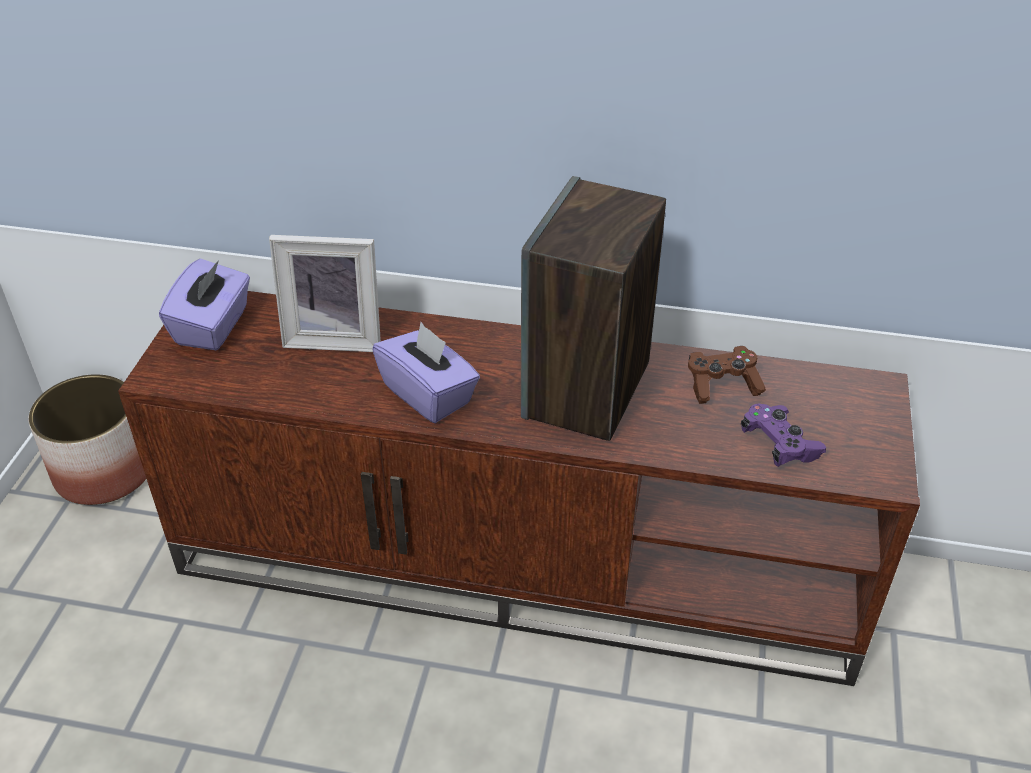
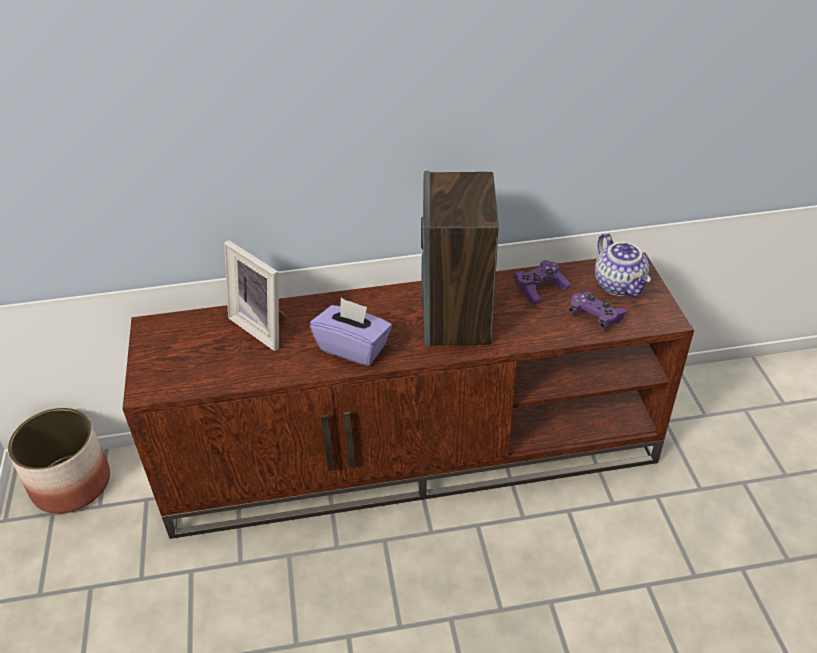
camera: 20 degrees left, 0 degrees up
(213, 326) = (168, 343): purple tissue box -> none
(335, 337) = (264, 326): picture frame -> picture frame turned 60 degrees clockwise
(722, 385) = (540, 289): brown game controller -> purple game controller
(842, 410) = (620, 285): none -> teapot

